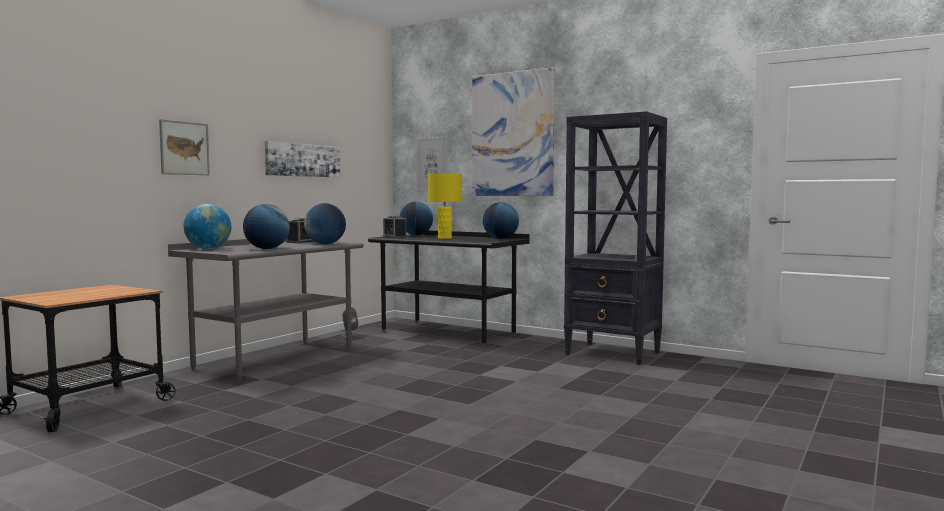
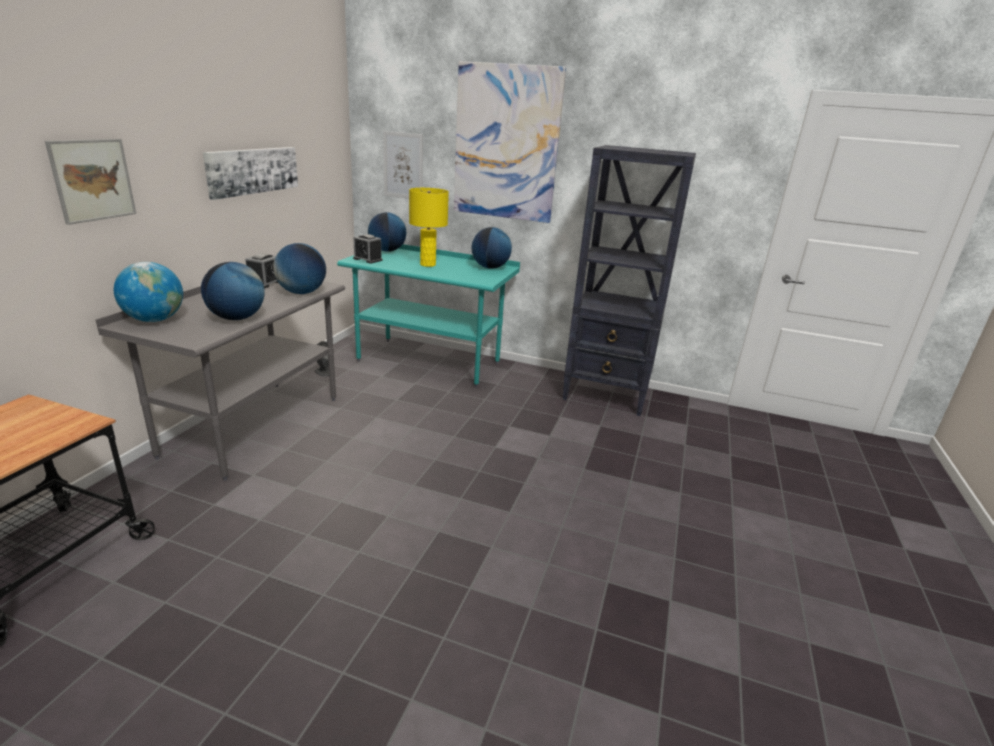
camera: 15 degrees left, 20 degrees up
(448, 333) = (429, 362): black desk -> turquoise desk

